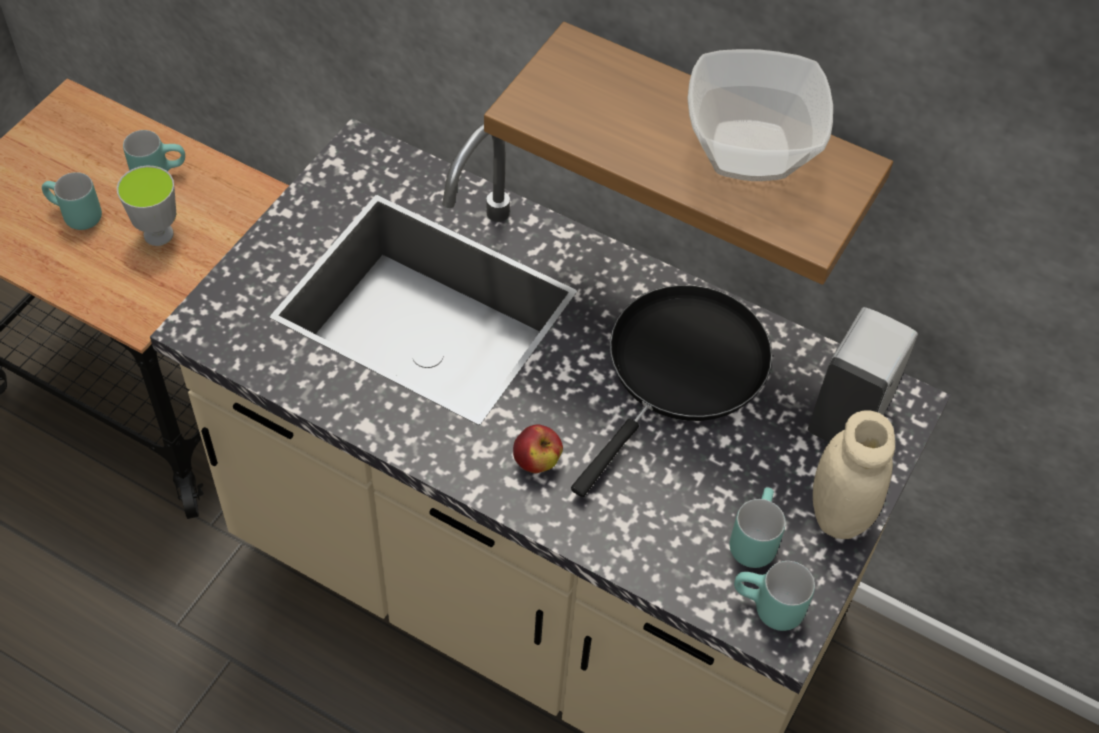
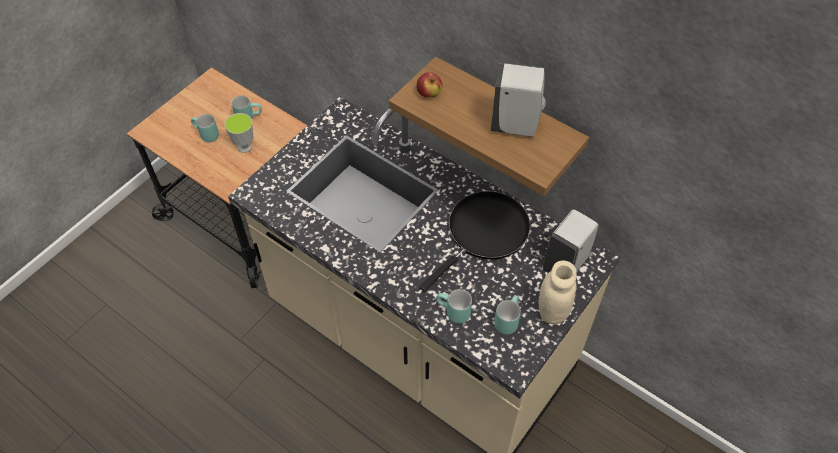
camera: 10 degrees right, 0 degrees up
(536, 462) = (405, 272): apple -> apple (429, 94)
(748, 150) = (516, 126): bowl -> white soap dispenser
(767, 610) = (508, 355): turquoise mug -> turquoise mug (452, 313)

